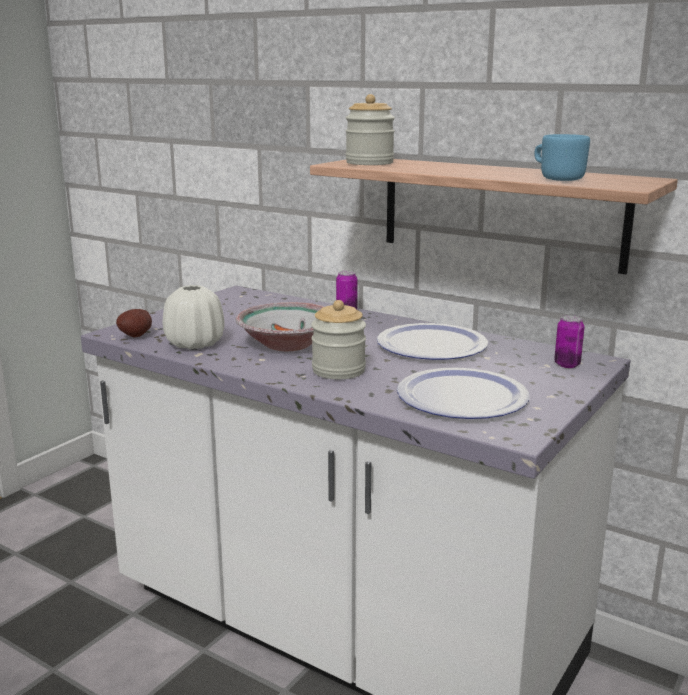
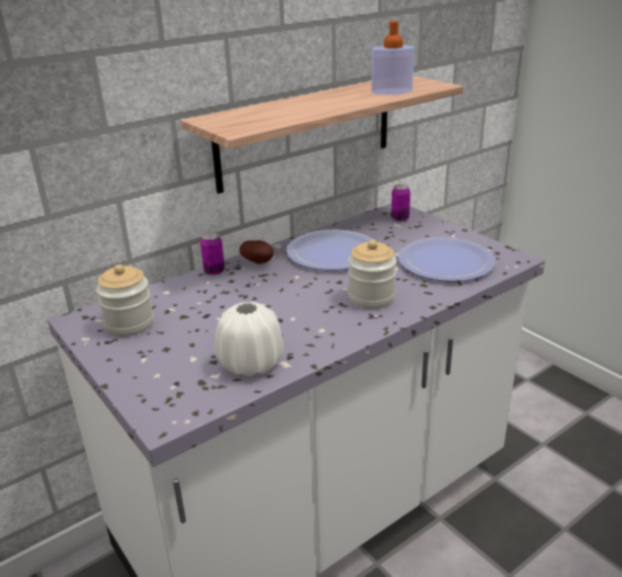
camera: 70 degrees left, 10 degrees up
(137, 336) = (195, 401): potato -> potato (259, 262)
(286, 344) = (288, 312): bowl -> none
(369, 163) = (242, 121): jar -> jar (130, 324)
(557, 178) = (391, 91): blue mug -> soap dispenser

